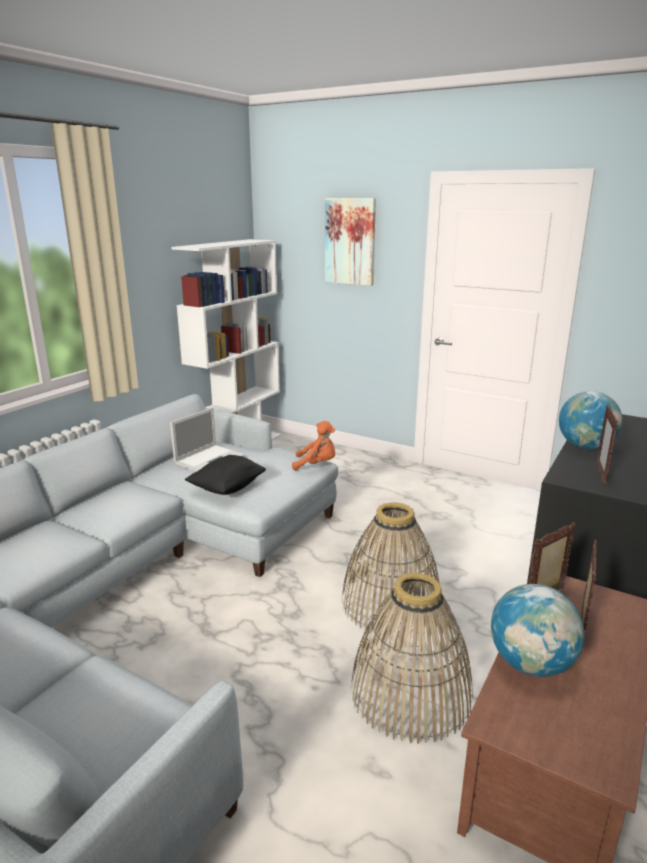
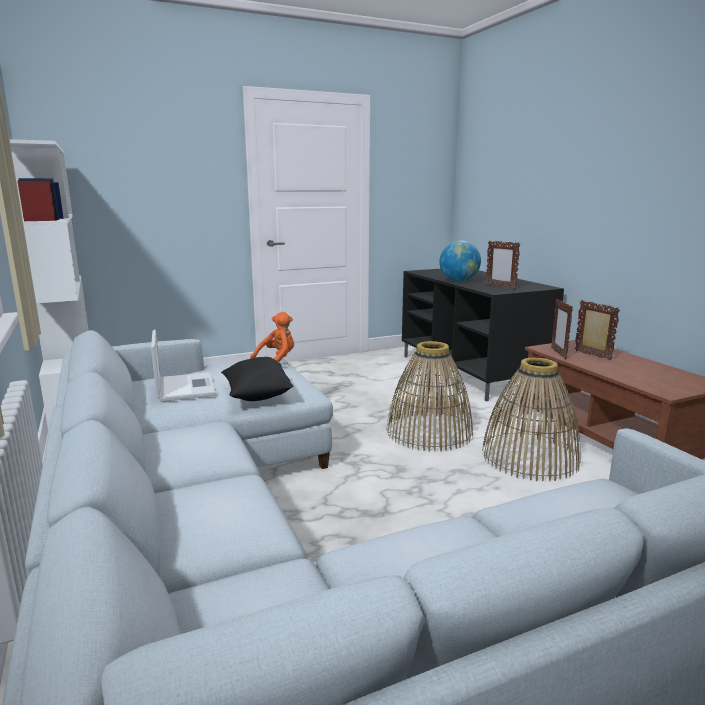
camera: 55 degrees left, 5 degrees down
(350, 241) = (162, 152): picture -> none
(531, 664) = (619, 372): globe -> none

